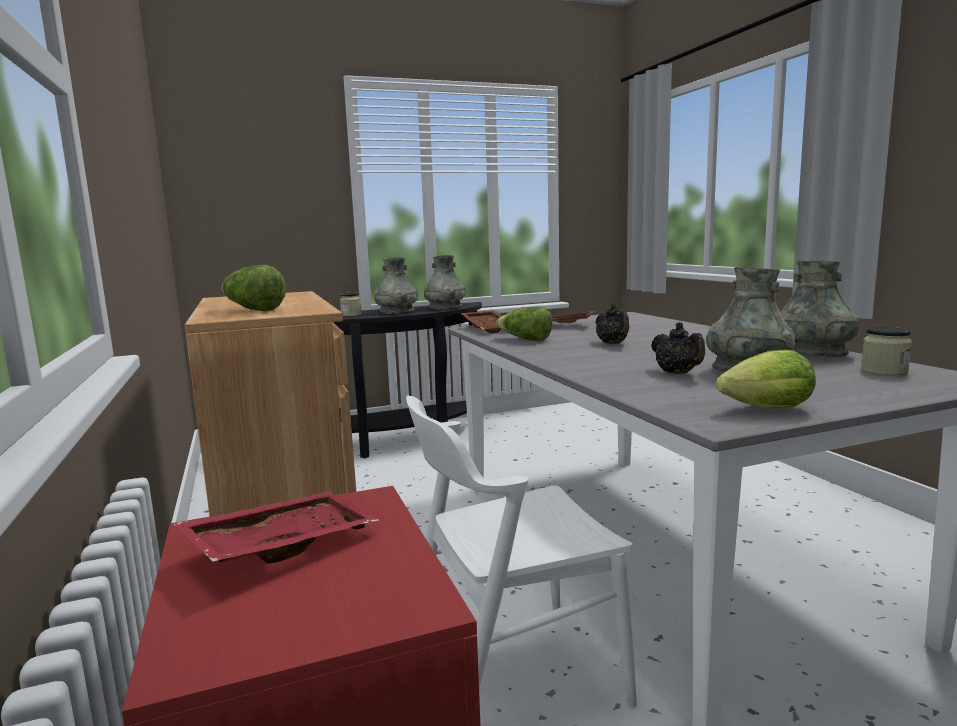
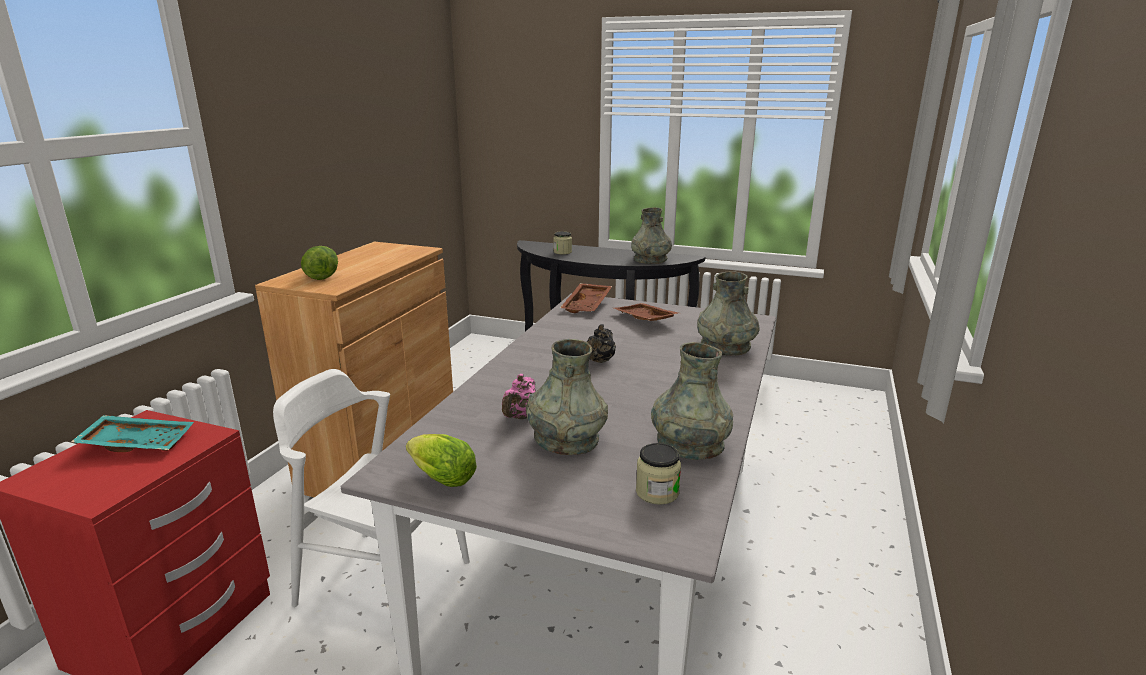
camera: 40 degrees right, 10 degrees up
(280, 544) = (139, 443): red tray -> turquoise tray
(396, 312) = (601, 256): grey vase -> grey vase (725, 346)
(525, 340) = (564, 330): lettuce -> none
(677, 373) = (520, 417): black teapot -> pink teapot

